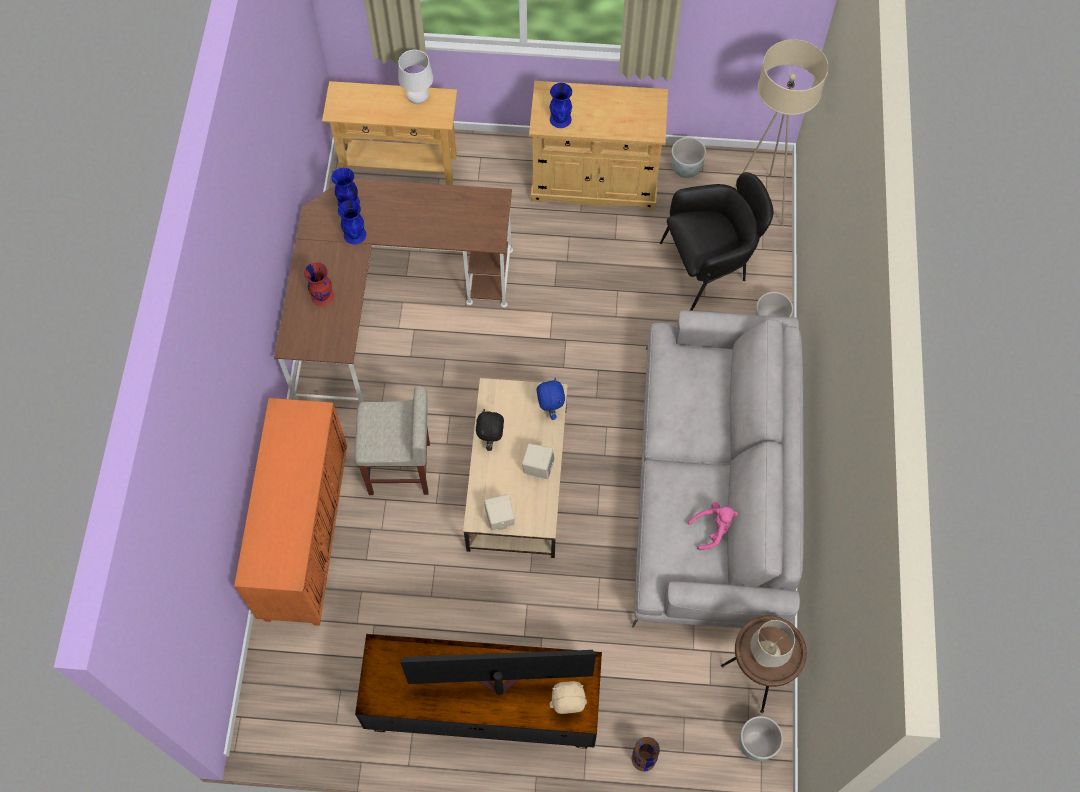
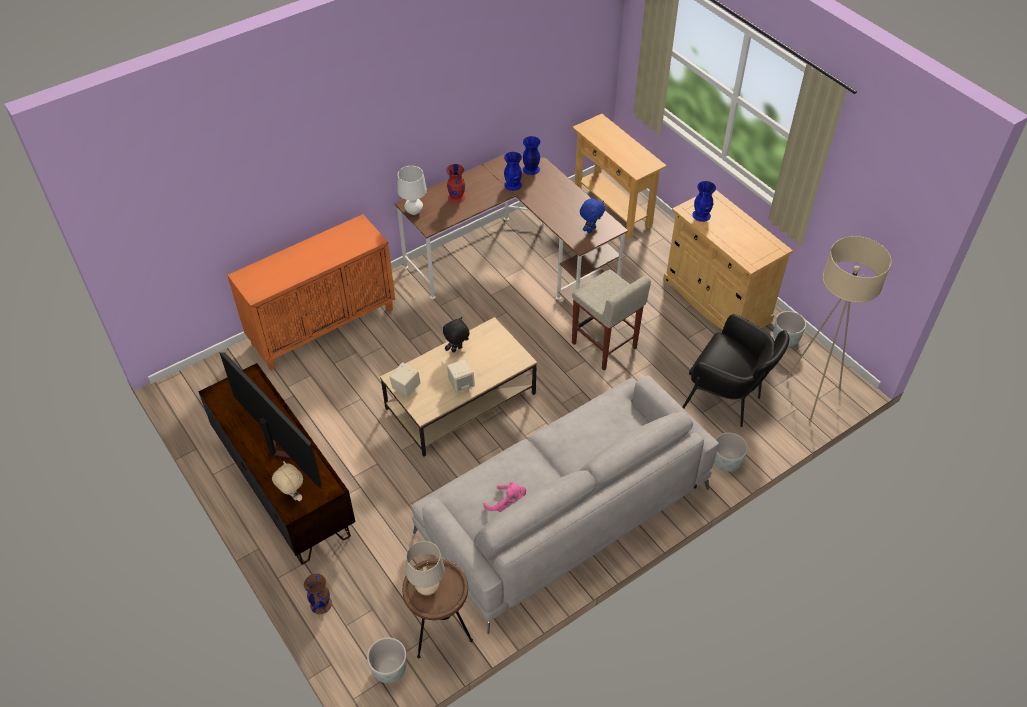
camera: 50 degrees right, 15 degrees down
(401, 469) = (410, 340): beige stool -> beige stool (604, 346)
(418, 99) = (637, 154): white table lamp -> white table lamp (414, 211)
(550, 409) = (509, 364): blue plush toy -> blue plush toy (590, 229)

